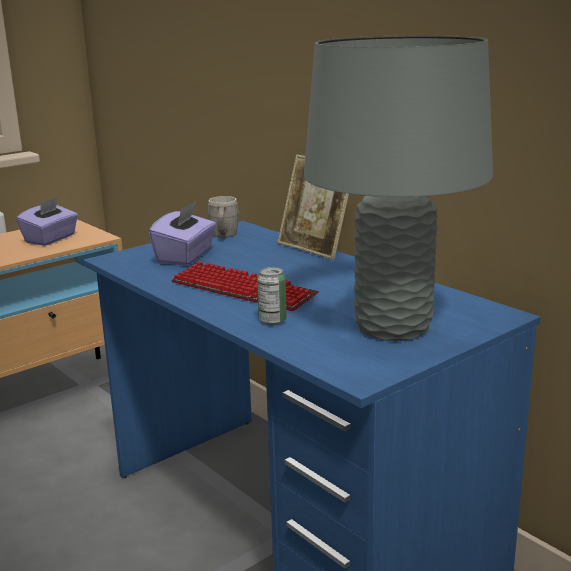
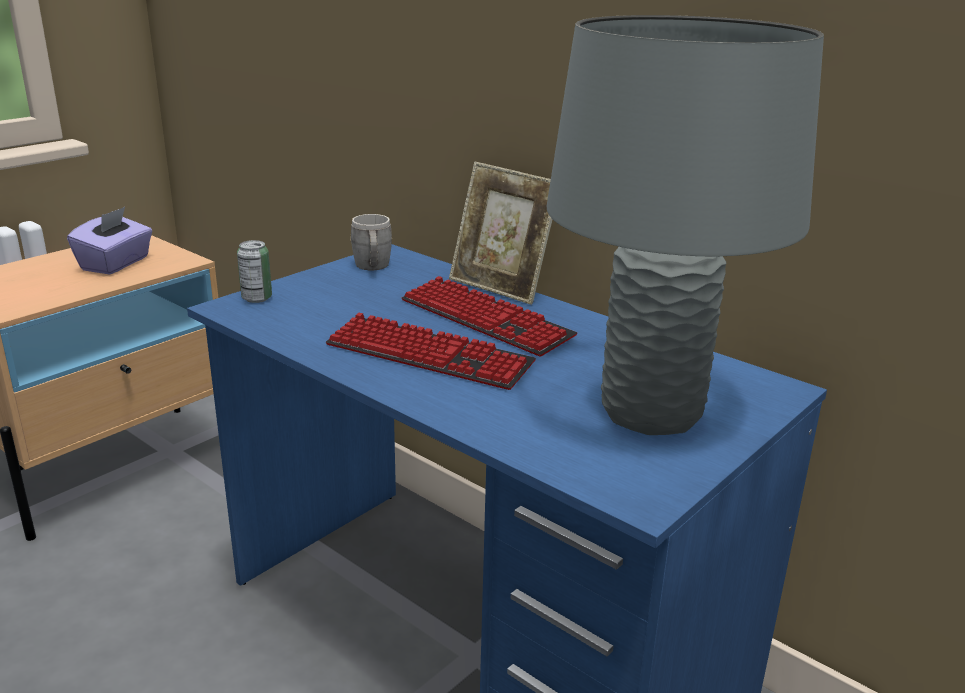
camera: 10 degrees left, 5 degrees up
(185, 256) = (332, 302): purple tissue box -> none
(272, 320) = (487, 406): can -> can (257, 298)
(294, 268) = (485, 319): none -> keyboard

